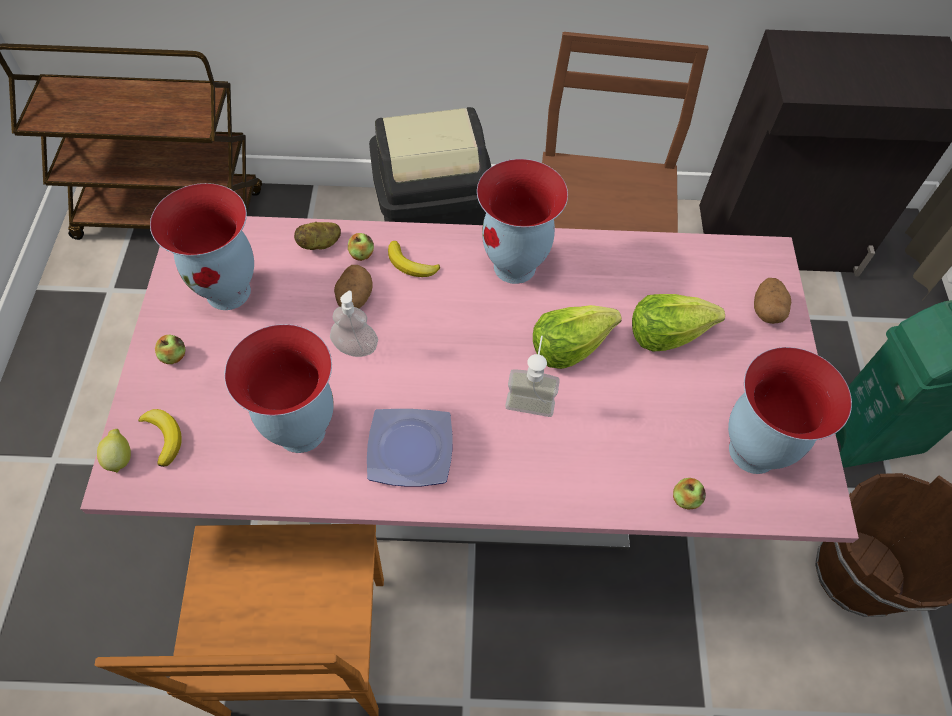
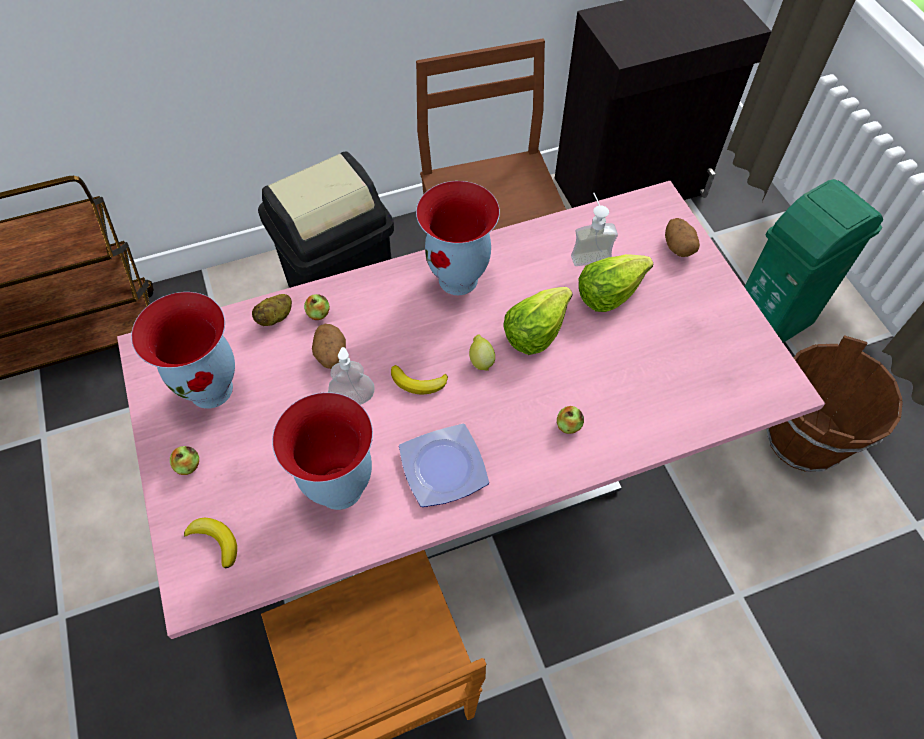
camera: 20 degrees left, 0 degrees up
(120, 458) = (183, 575): lemon -> lemon (481, 360)
(410, 264) = (367, 308): banana -> banana (418, 383)
(531, 397) = (524, 385): soap dispenser -> soap dispenser (588, 252)
(685, 499) = (684, 423): apple -> apple (568, 425)
(751, 451) = (717, 365): vase -> none

